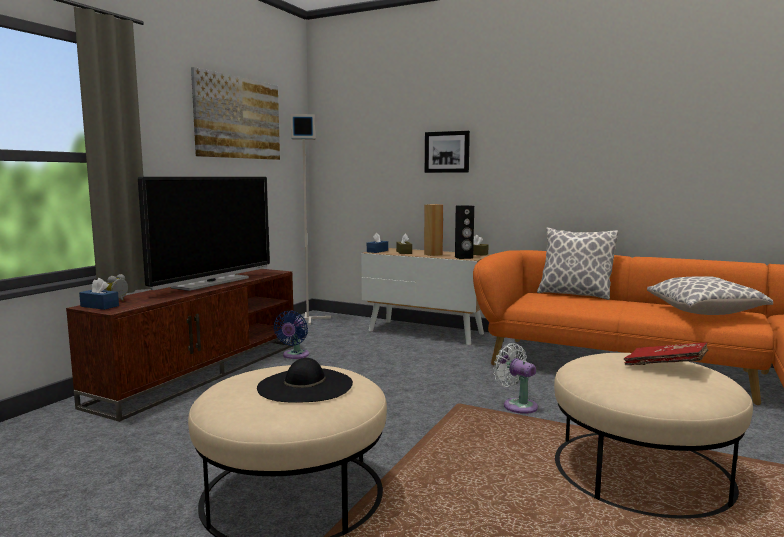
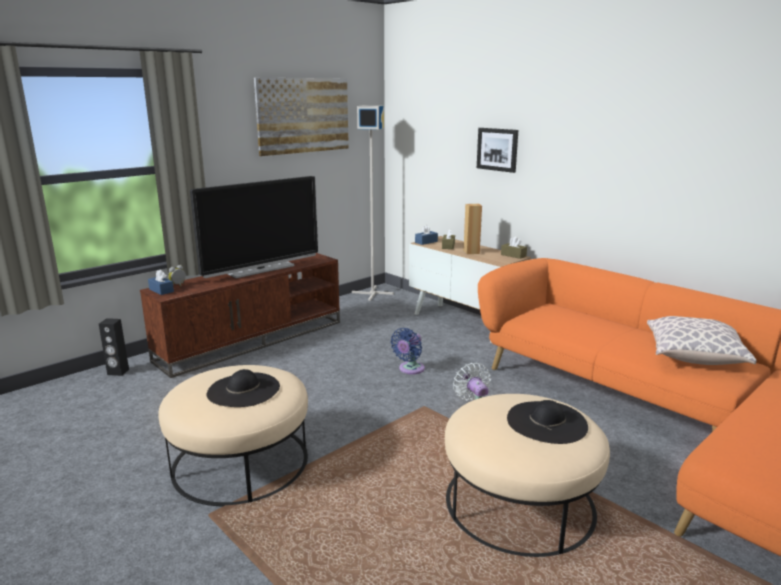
camera: 20 degrees right, 10 degrees up
(294, 355) = (332, 334): blue fan -> blue fan (410, 369)
(464, 257) = (494, 260): black speaker -> black speaker (118, 372)
(574, 295) = (589, 313): pillow -> none
(665, 367) = (547, 422): red book -> black hat

